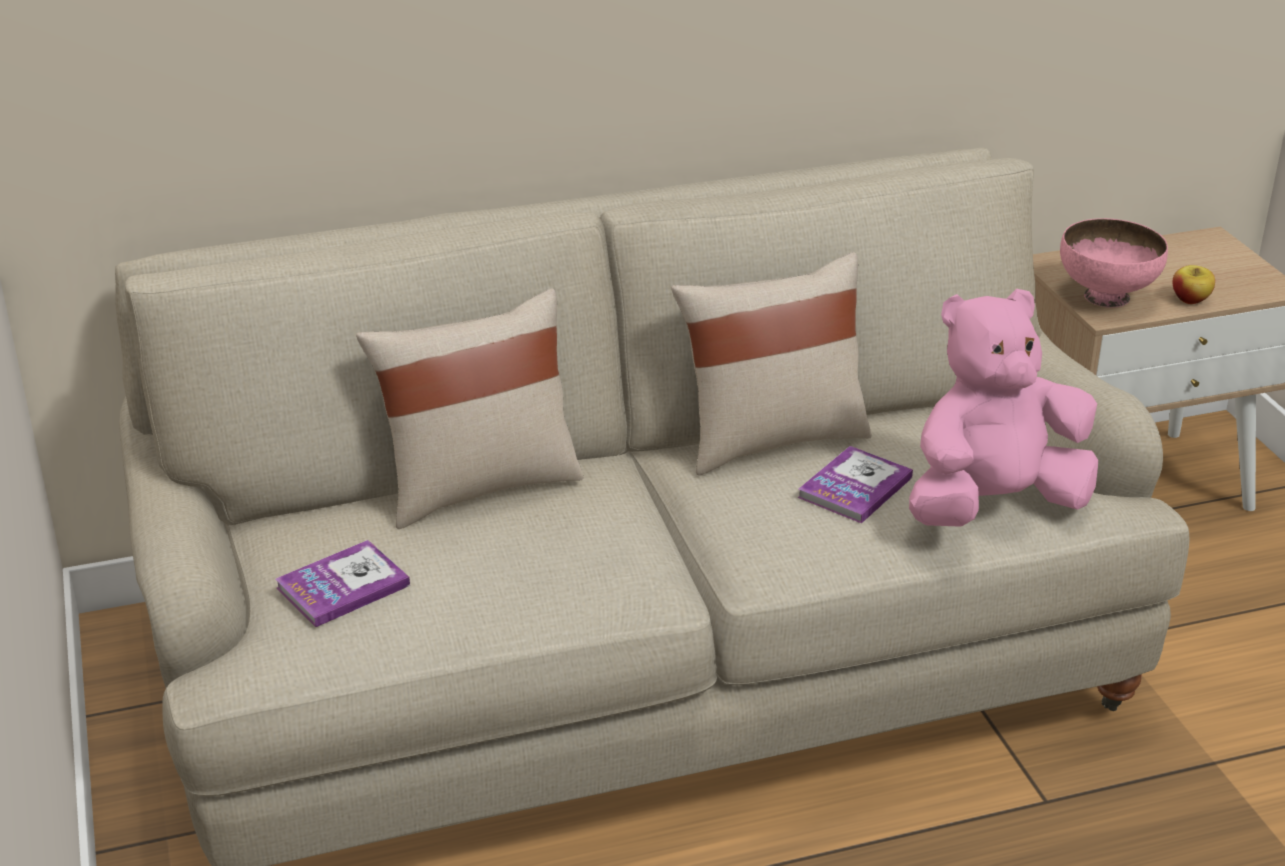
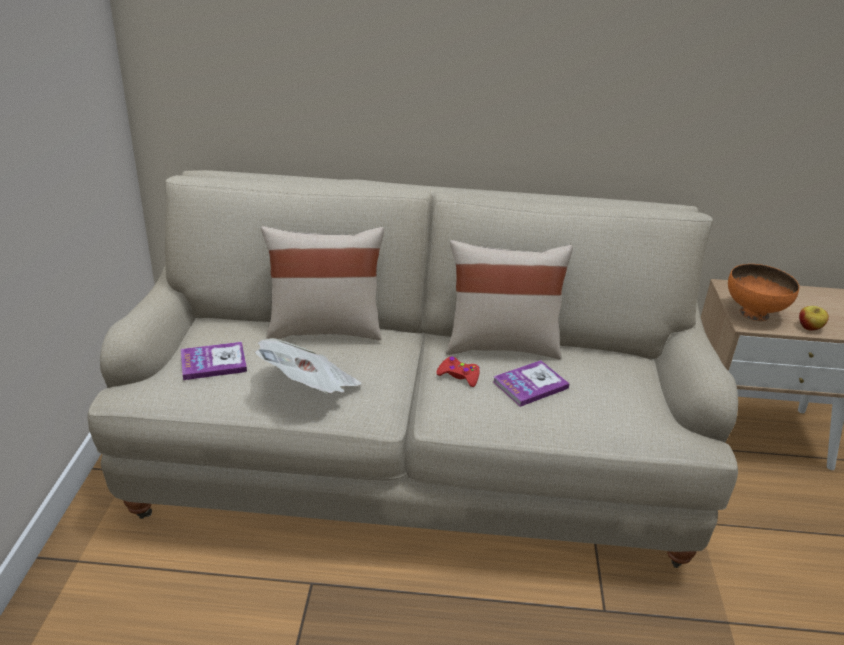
camera: 20 degrees right, 0 degrees up
(529, 583) = (310, 388): none -> newspaper
(742, 502) = (459, 376): none -> red game controller
(992, 505) = (609, 418): pink plush toy -> none
(1105, 297) = (753, 313): pink bowl -> orange bowl

